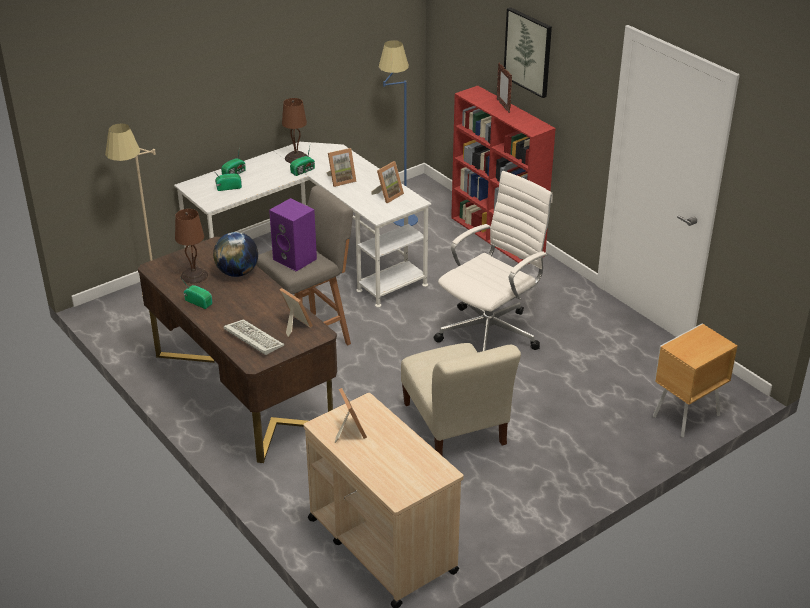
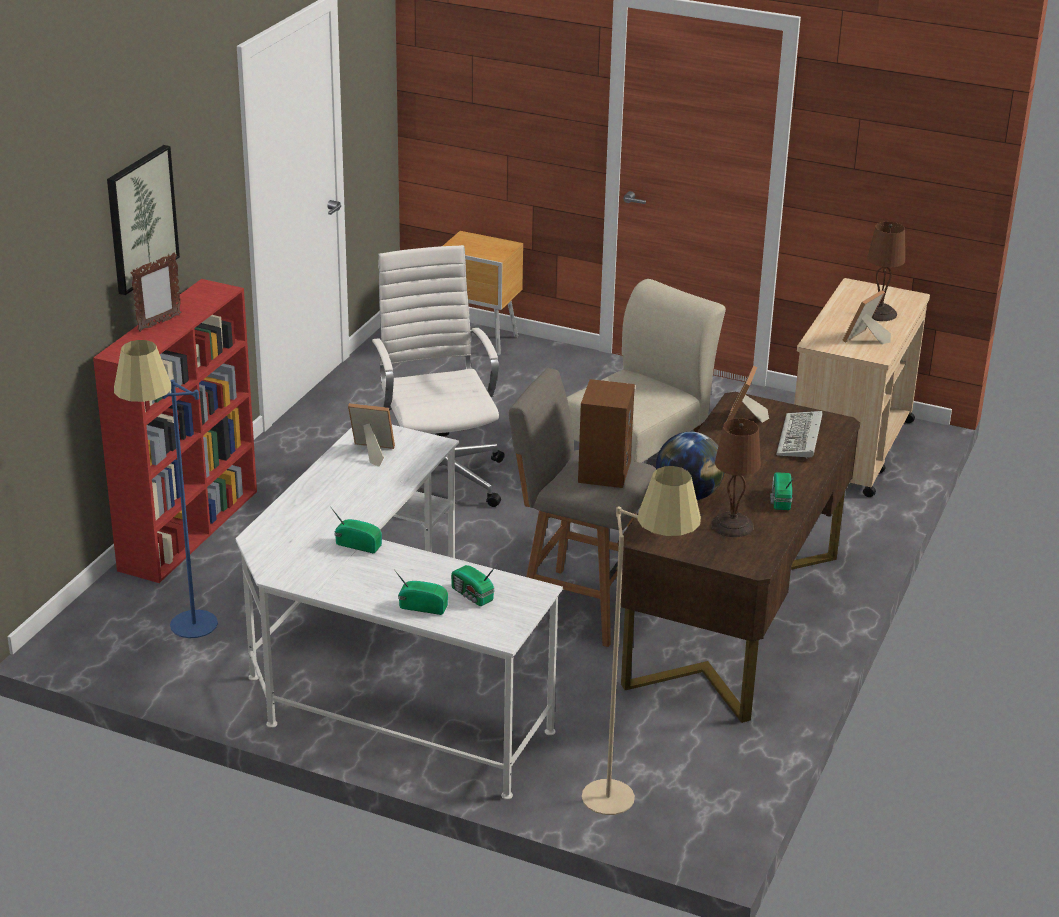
camera: 120 degrees left, 5 degrees down
(296, 158) = (321, 565): brown table lamp -> brown table lamp (880, 313)
(296, 259) = (603, 471): purple speaker -> brown speaker
(341, 180) = (358, 503): picture frame -> none
(491, 333) = (437, 477): white office chair -> white office chair turned 60 degrees clockwise

